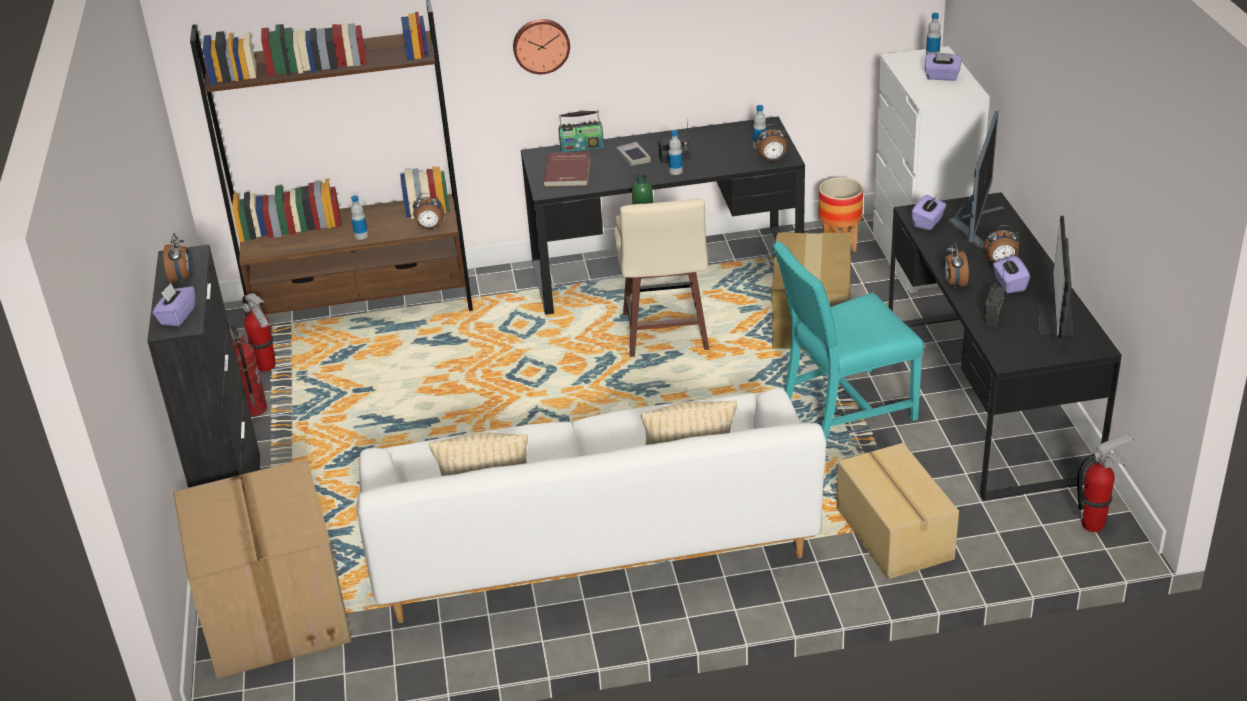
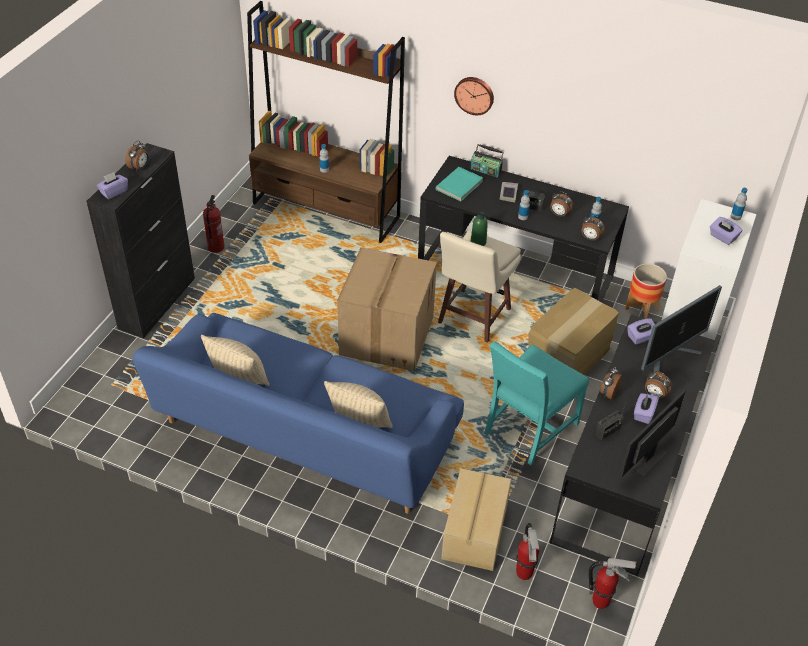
camera: 30 degrees right, 10 degrees up
(267, 367) = (245, 223): fire extinguisher -> fire extinguisher (524, 574)
(272, 614) = (118, 379): cardboard box -> cardboard box (386, 335)
(430, 228) = (365, 183): alarm clock -> alarm clock (559, 214)
(568, 172) = (460, 186): red book -> turquoise book
(591, 543) = (305, 434): white sofa -> blue sofa
(843, 409) = (527, 429): turquoise chair -> turquoise chair turned 60 degrees counterclockwise

